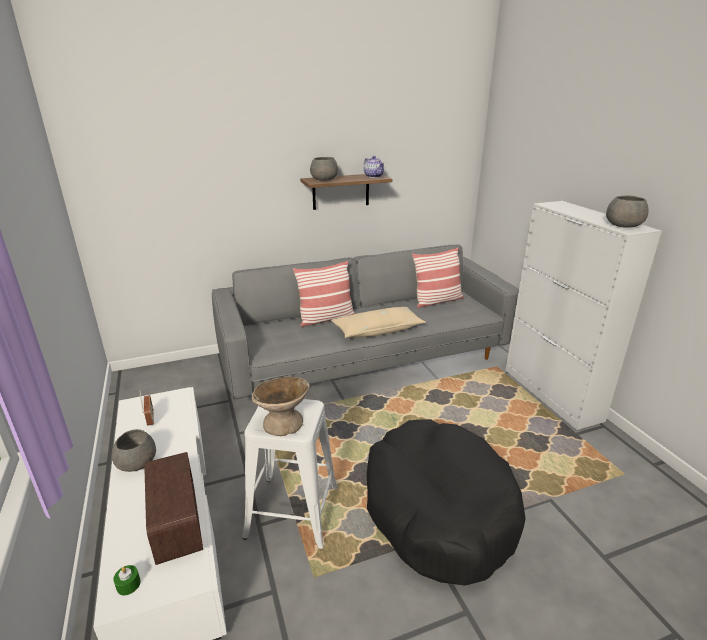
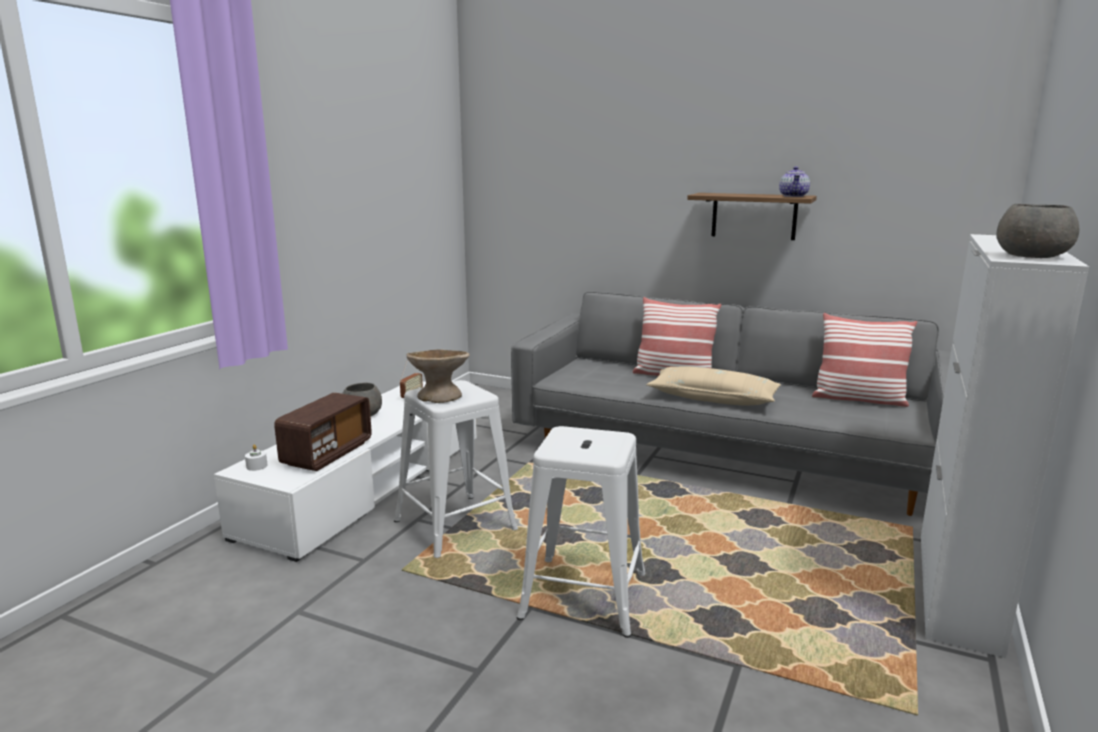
camera: 45 degrees right, 10 degrees down
(128, 584) = (257, 466): green candle -> white candle
(324, 179) = (721, 194): grey bowl -> none
(438, 509) = (583, 595): black dog bed -> white stool

